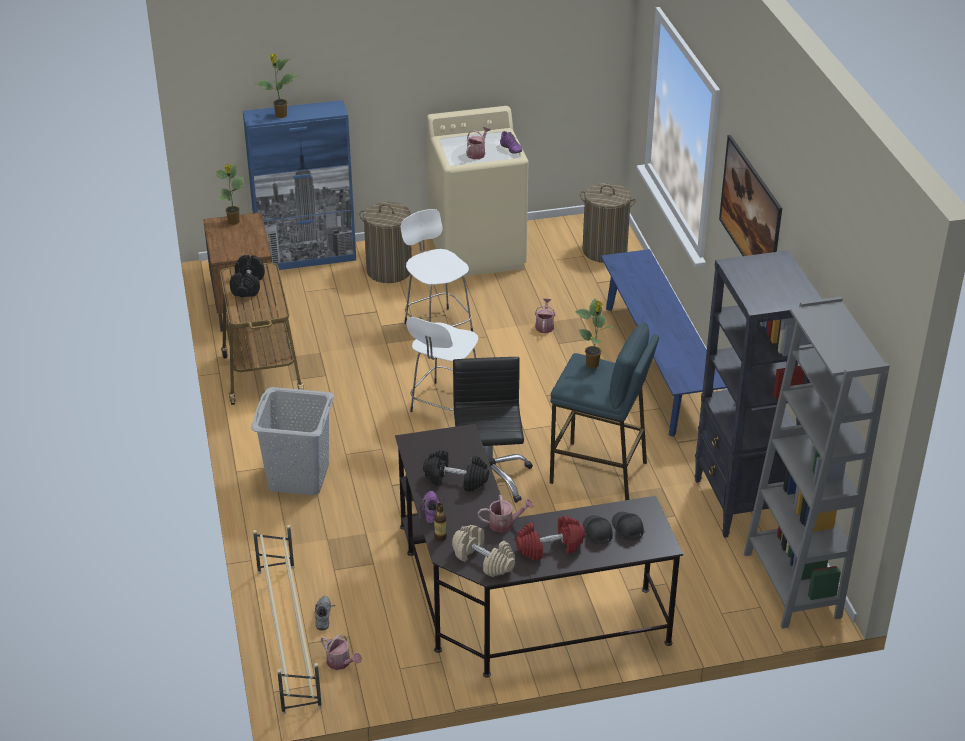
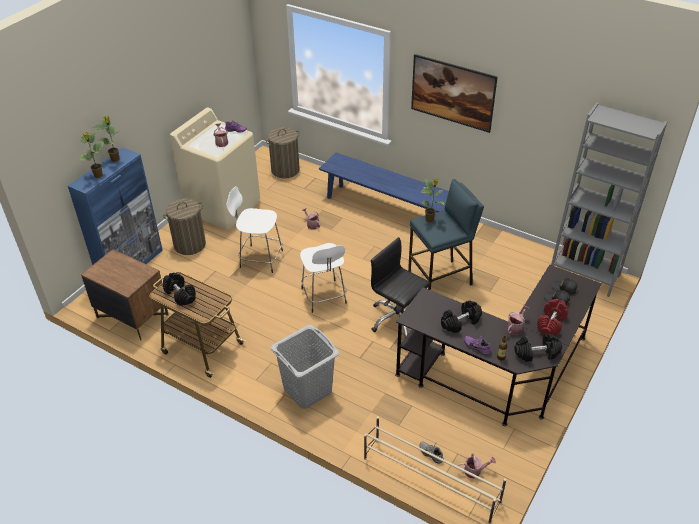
camera: 45 degrees left, 5 degrees up
(233, 222) = (104, 264): potted plant -> potted plant (115, 159)
(484, 560) = (536, 353): beige dumbbell -> black dumbbell
(741, 504) = (515, 252): black bookcase -> none

